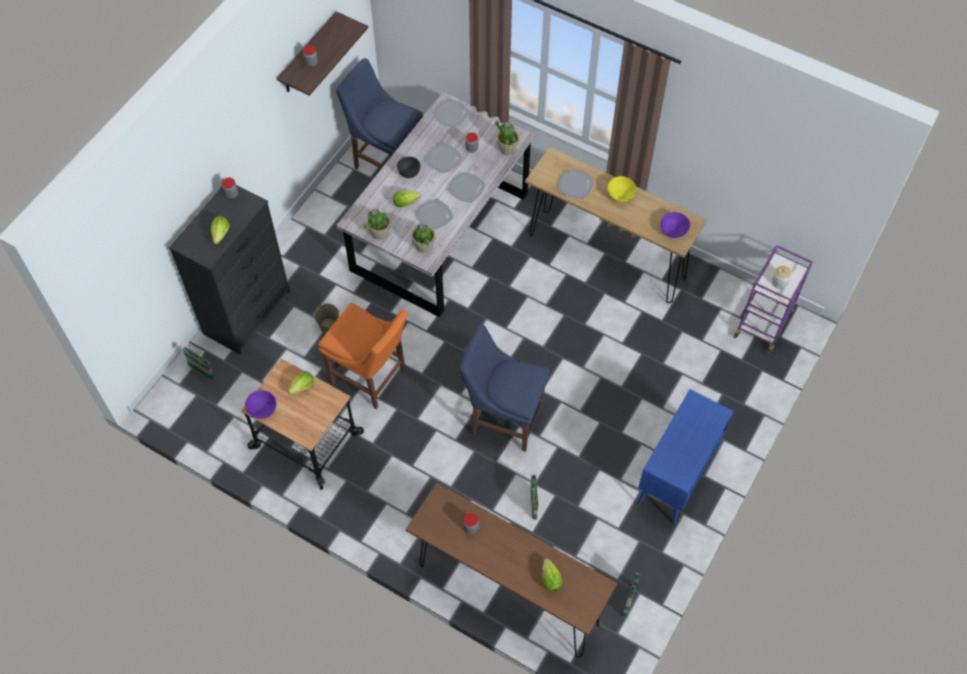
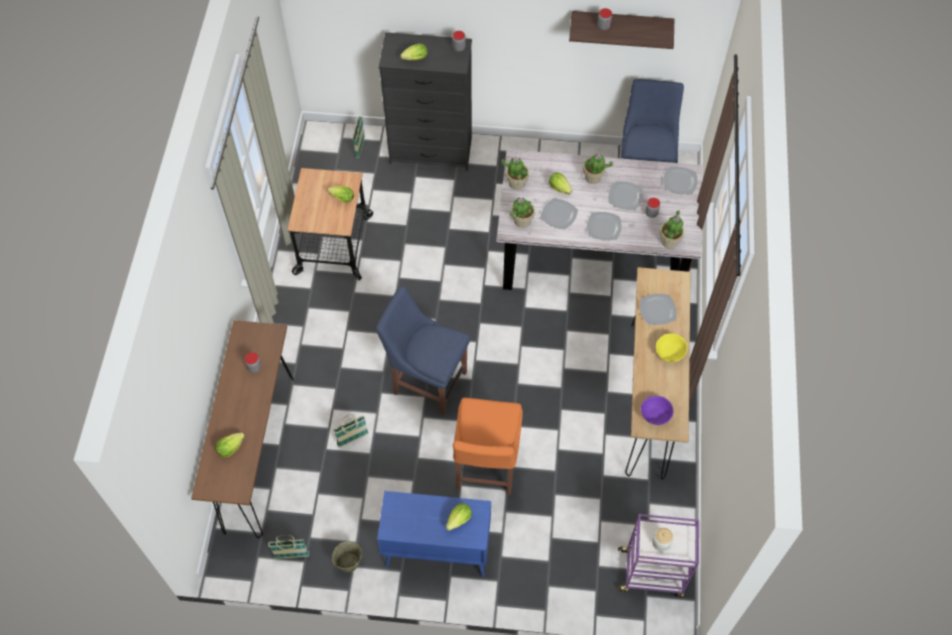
camera: 65 degrees right, 0 degrees up
(262, 410) = (308, 181): purple bowl -> none
(329, 326) = (448, 212): beige bucket -> beige bucket (348, 563)
(371, 378) = (414, 264): orange chair -> orange chair (485, 468)
(409, 173) = (593, 177): grey bowl -> potted plant
(503, 418) = (427, 381): blue chair -> blue chair turned 60 degrees counterclockwise
(698, 422) = (457, 521): none -> lettuce

